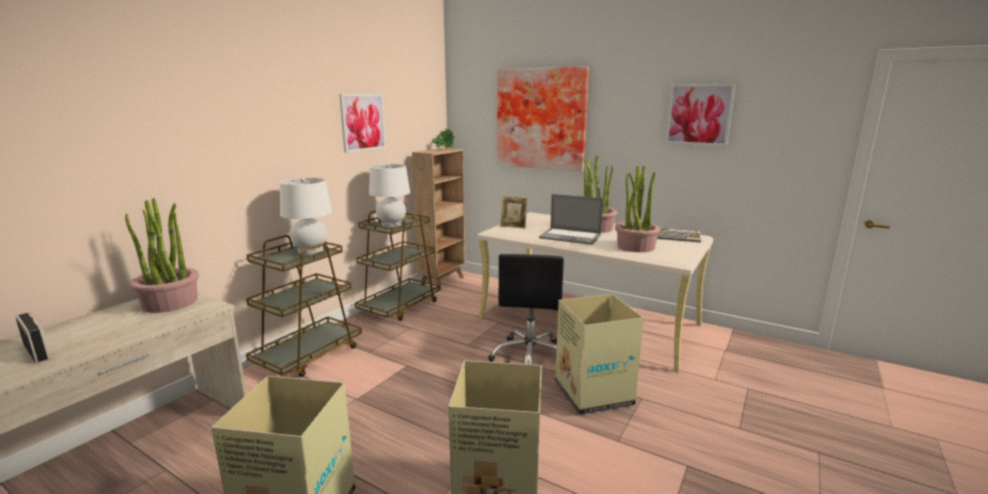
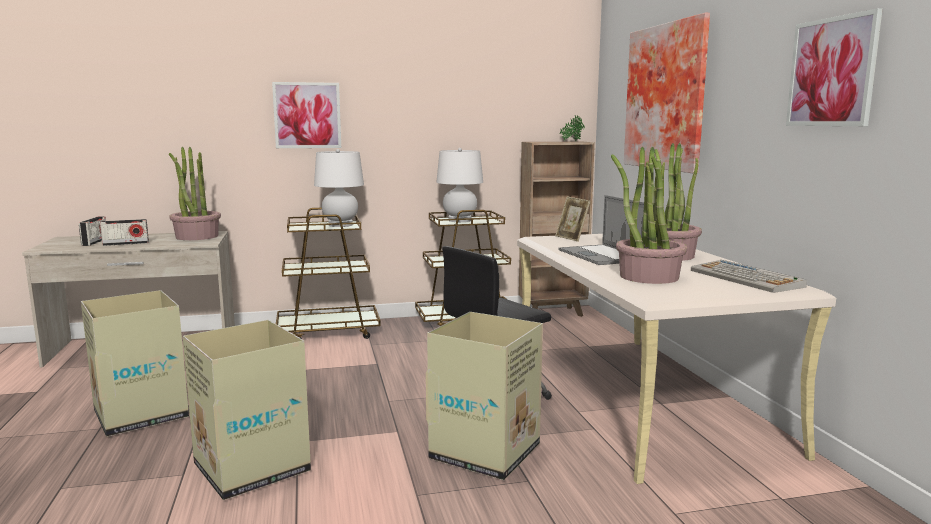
camera: 45 degrees right, 5 degrees down
(101, 339) = (126, 244): none -> radio
(363, 122) = (451, 102): picture -> picture (307, 115)

